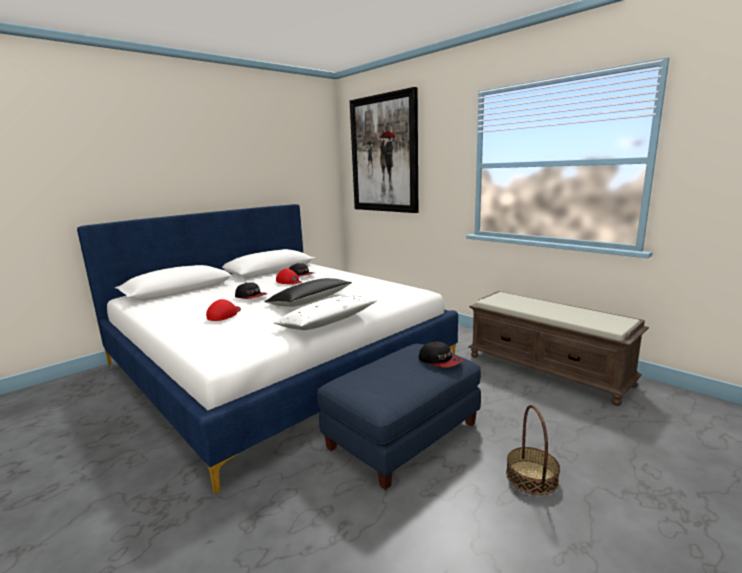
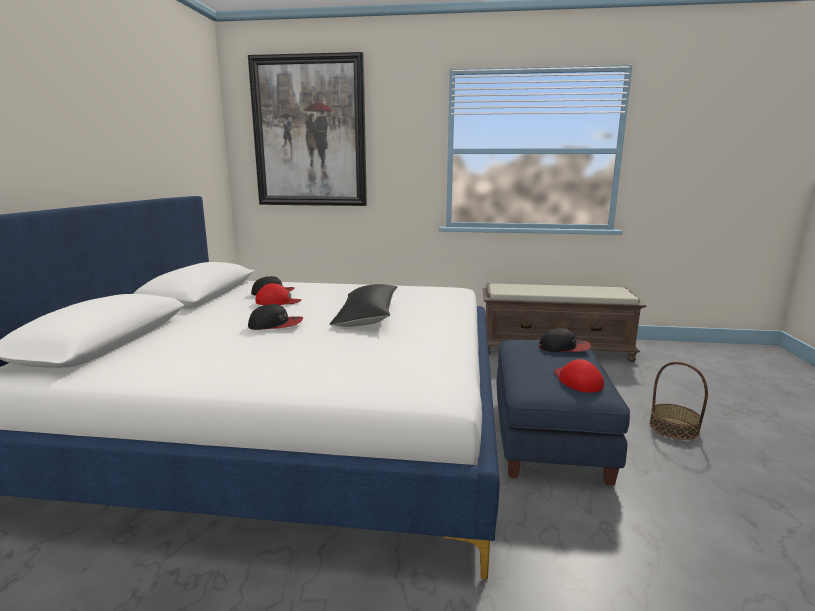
camera: 40 degrees left, 0 degrees up
(224, 314) = (302, 350): red cap -> red cap (577, 381)
(327, 322) = (450, 331): white pillow -> none

